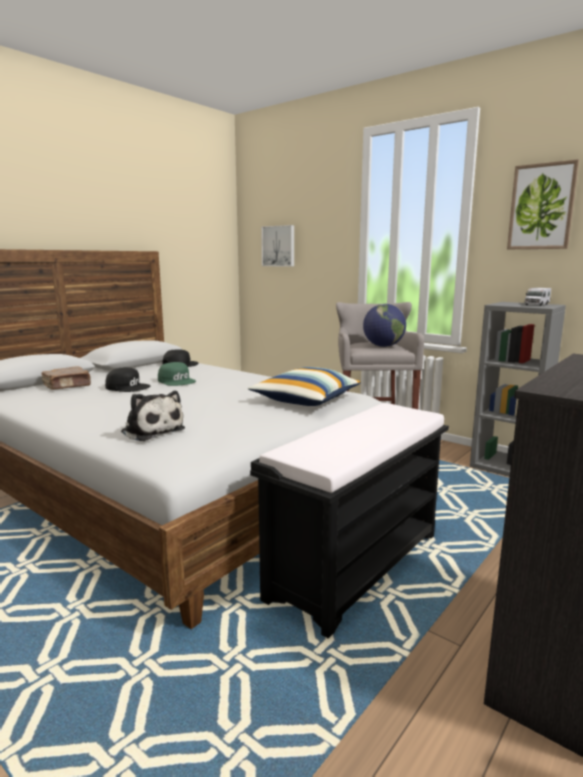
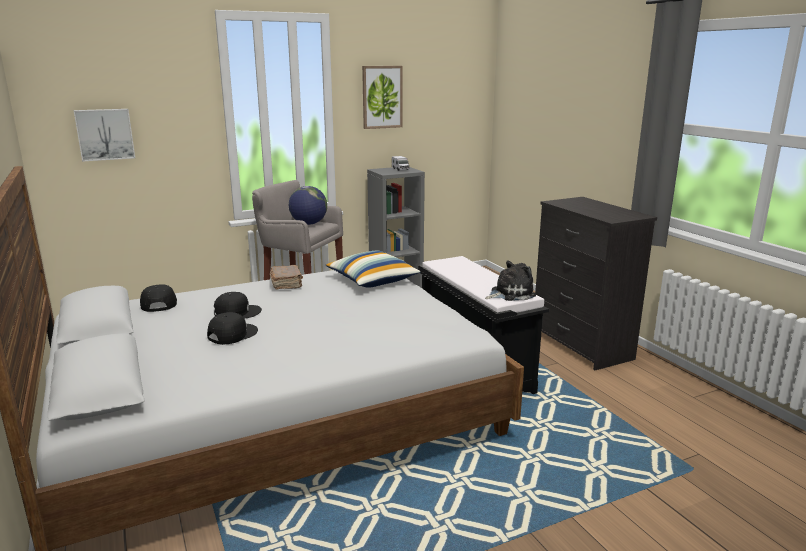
camera: 65 degrees left, 5 degrees up
(67, 386) = (172, 364): brown book -> brown book (286, 284)
(151, 431) = (401, 335): plush toy -> plush toy (510, 293)
(177, 381) = (237, 312): green cap -> black cap

